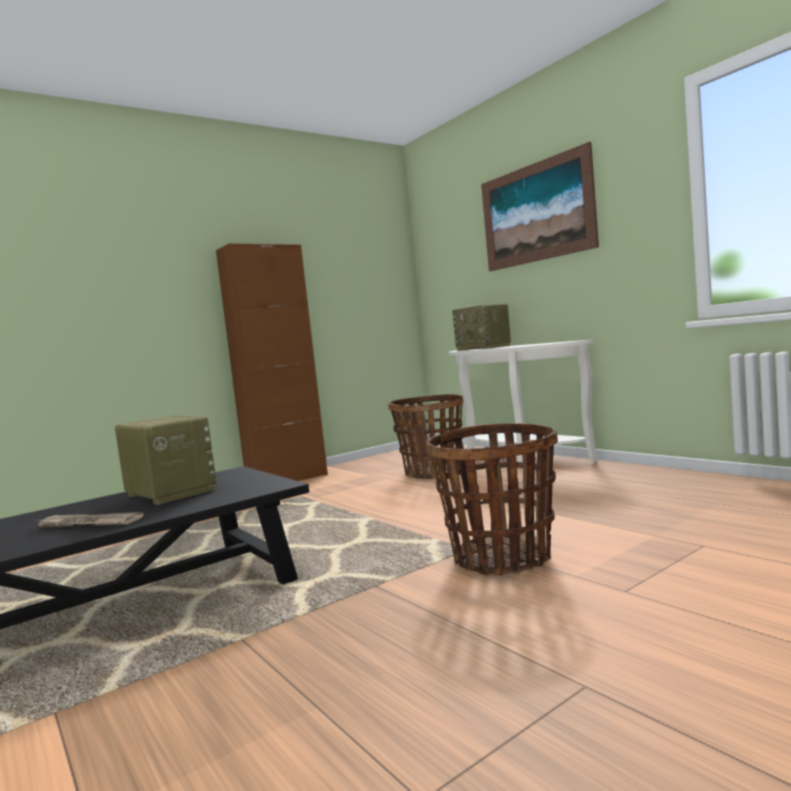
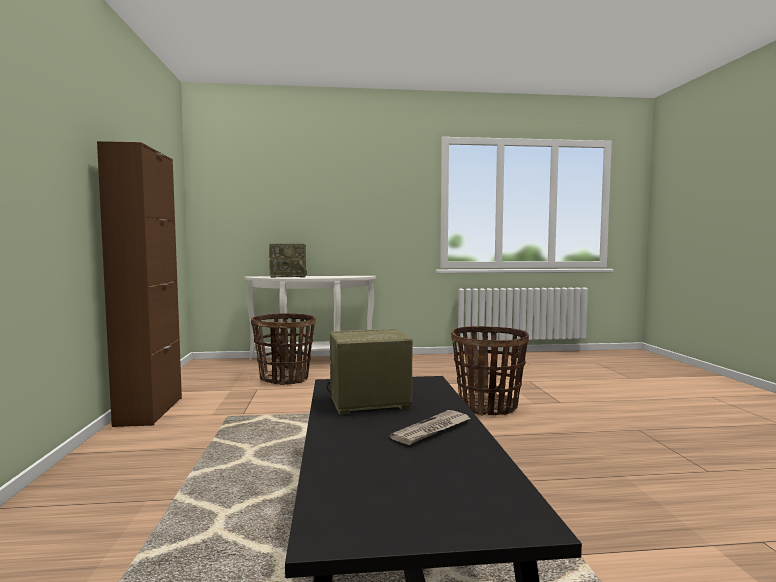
camera: 60 degrees left, 0 degrees up
(536, 213) = (332, 183): picture -> none

